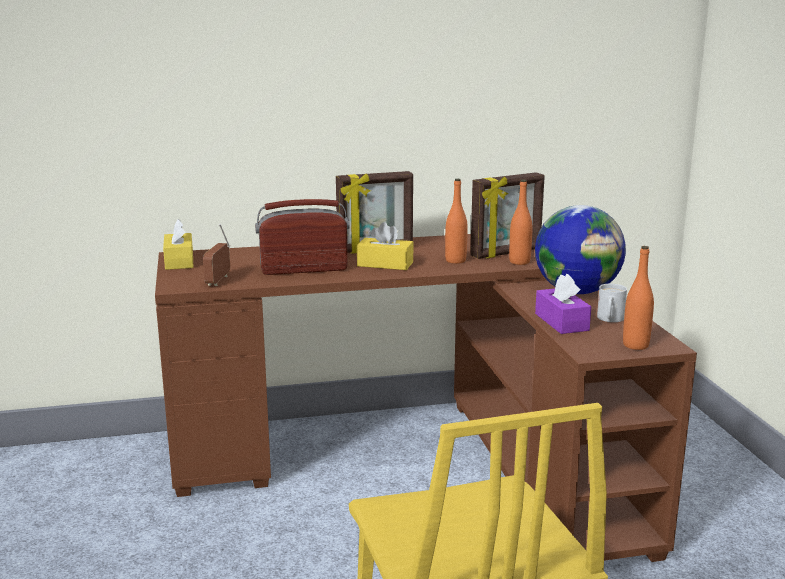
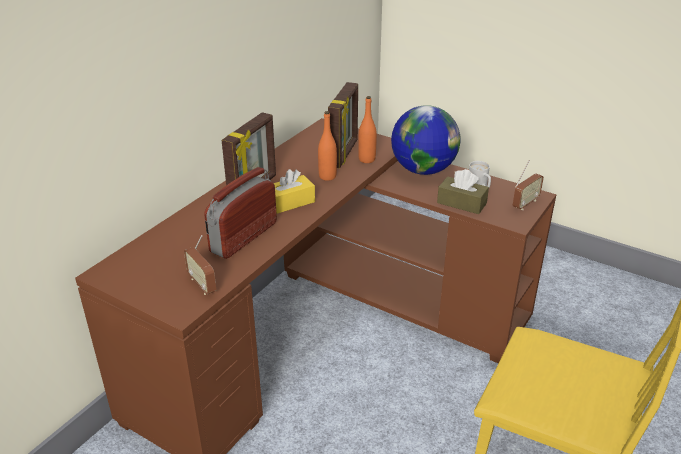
camera: 45 degrees left, 15 degrees up
(179, 261) = (120, 279): yellow tissue box -> none
(561, 322) = (461, 203): purple tissue box -> brown tissue box
(635, 345) = (525, 204): orange bottle -> radio

